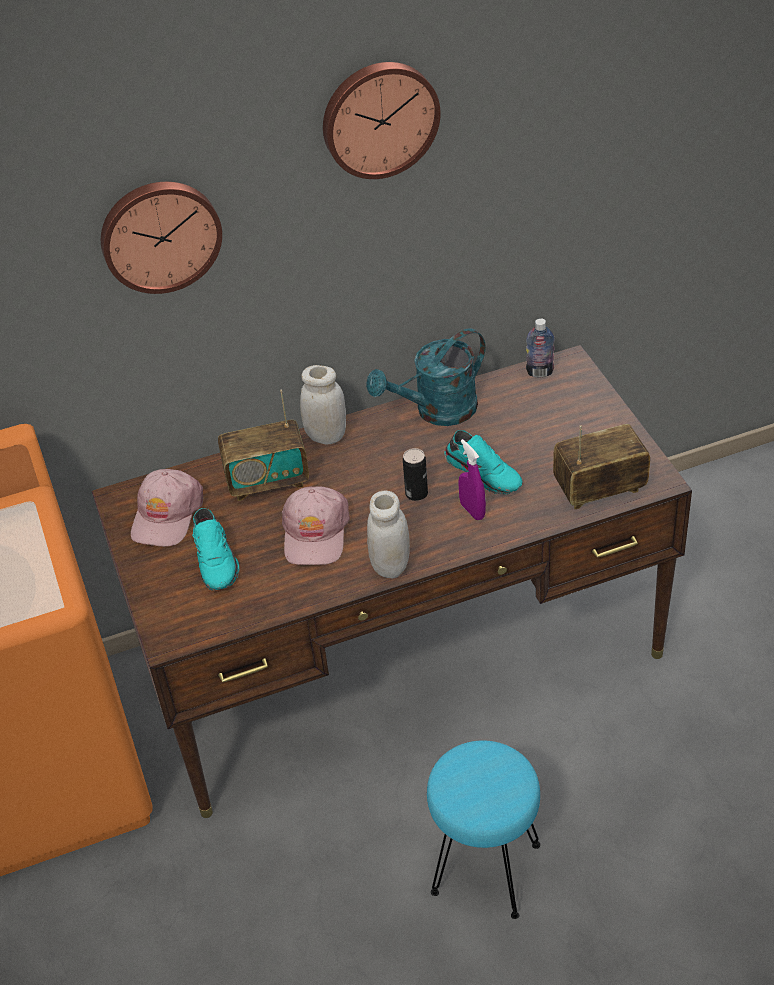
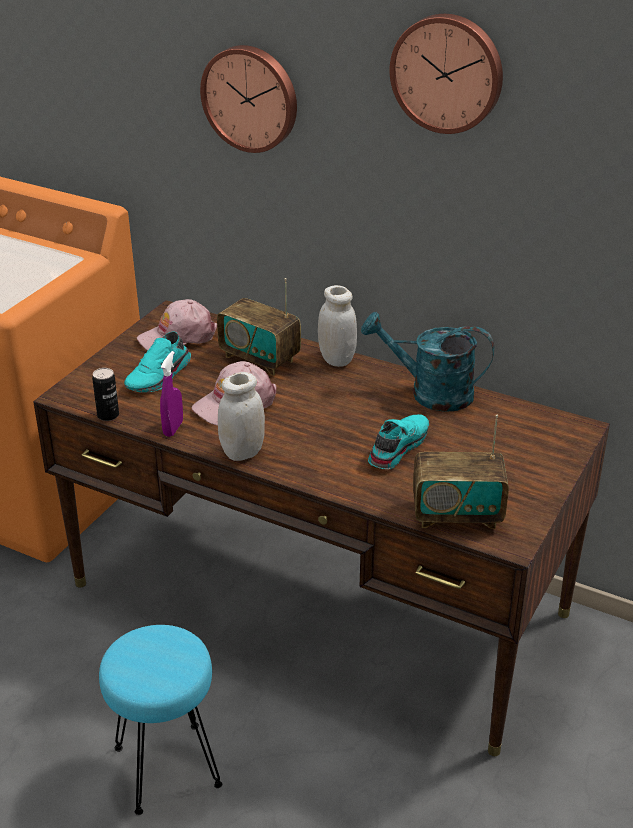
camera: 45 degrees right, 10 degrees down
(416, 493) = (331, 427): can -> can (108, 415)
(472, 511) = (347, 462): purple spray bottle -> purple spray bottle (173, 428)
(485, 472) = (397, 447): turquoise shoe -> turquoise shoe turned 150 degrees counterclockwise
(540, 372) = (545, 419): bottle -> none
(599, 489) = (457, 515): radio -> radio turned 150 degrees clockwise

